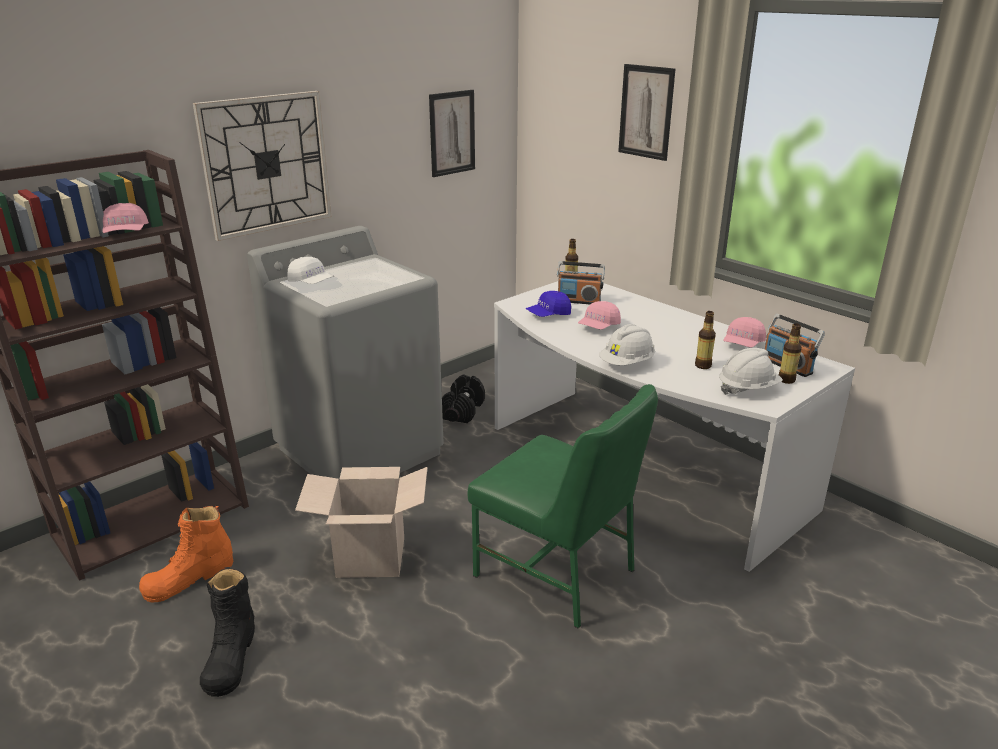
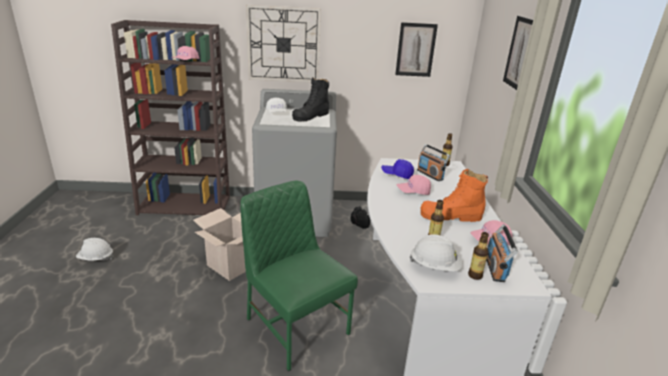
camera: 40 degrees right, 0 degrees up
(189, 578) = (164, 234): orange boot -> orange boot (451, 216)
(231, 656) = (133, 272): black boot -> black boot (311, 116)
(557, 573) = (295, 325): green chair -> green chair turned 150 degrees clockwise
(627, 364) = (388, 217): white hard hat -> white hard hat (96, 258)

